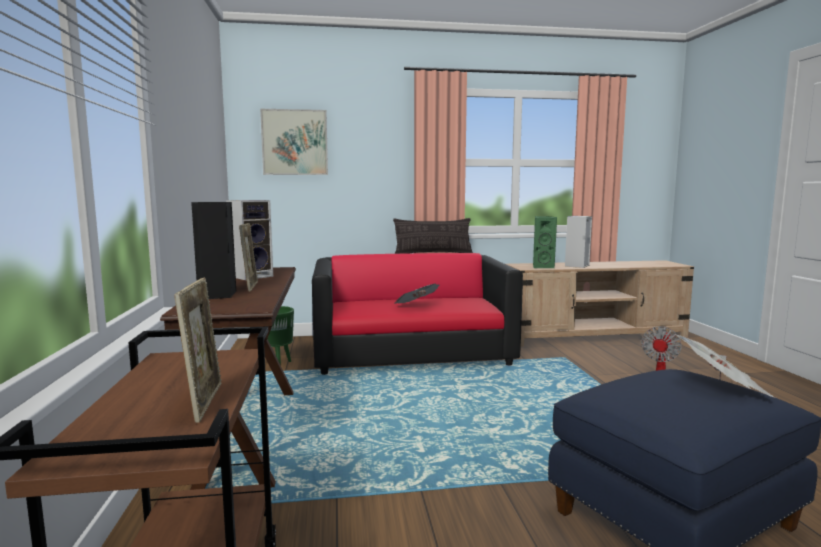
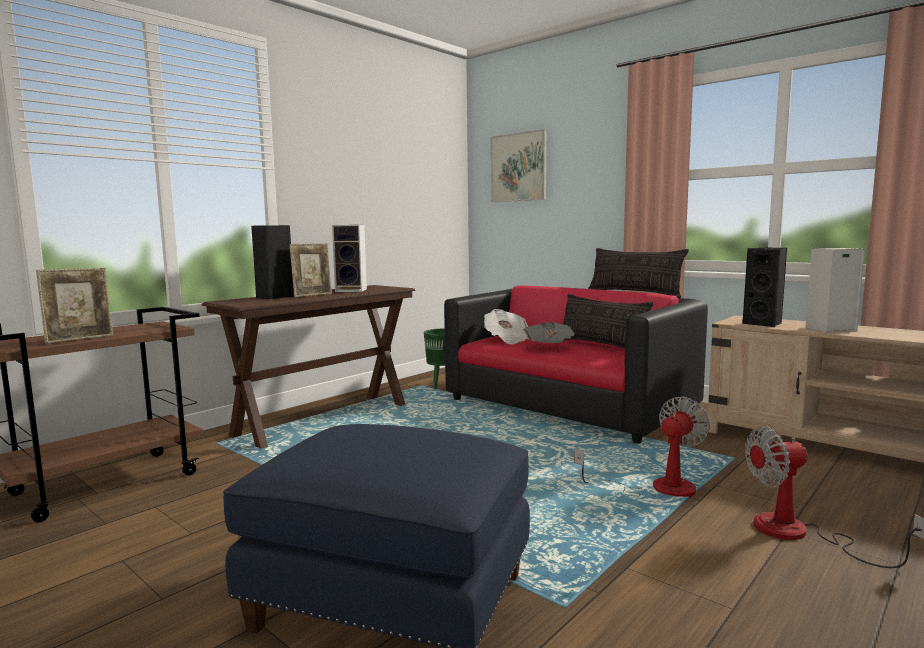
camera: 50 degrees right, 0 degrees up
(439, 299) = (600, 346): none -> pillow
(542, 267) = (764, 324): green speaker -> black speaker
(582, 387) = (657, 488): none -> fan
(721, 387) = (426, 457): newspaper -> newspaper (507, 340)

